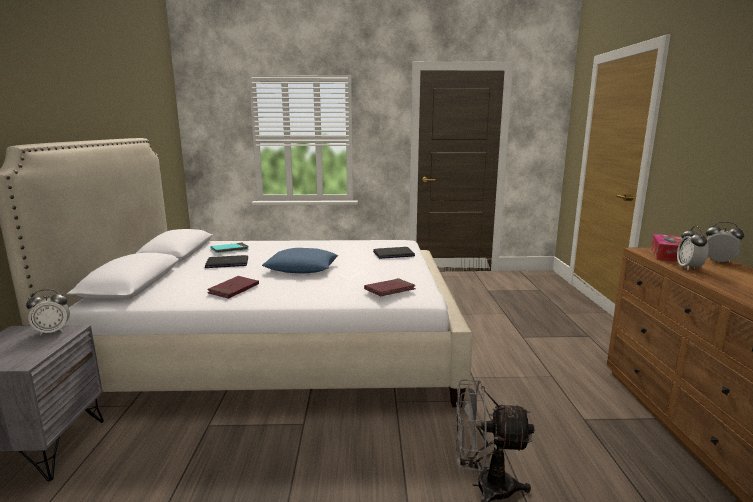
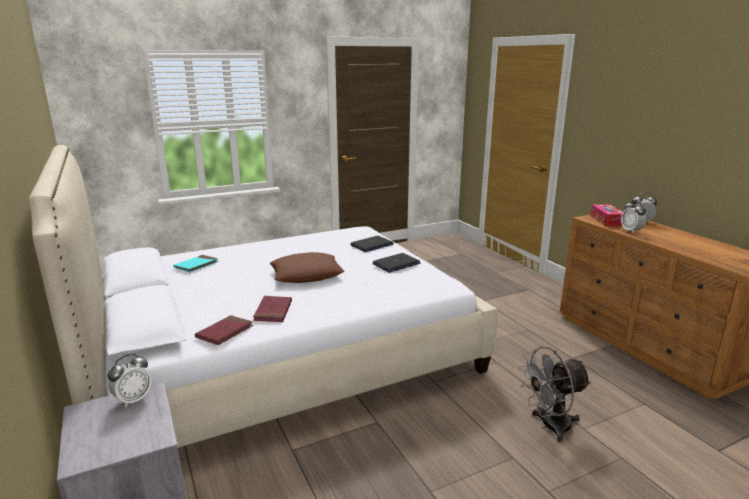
camera: 25 degrees left, 5 degrees up
(227, 263) = (219, 282): laptop -> laptop (396, 264)
(301, 267) = (306, 274): blue pillow -> brown pillow
(389, 290) = (418, 284): red book -> red book (225, 332)

